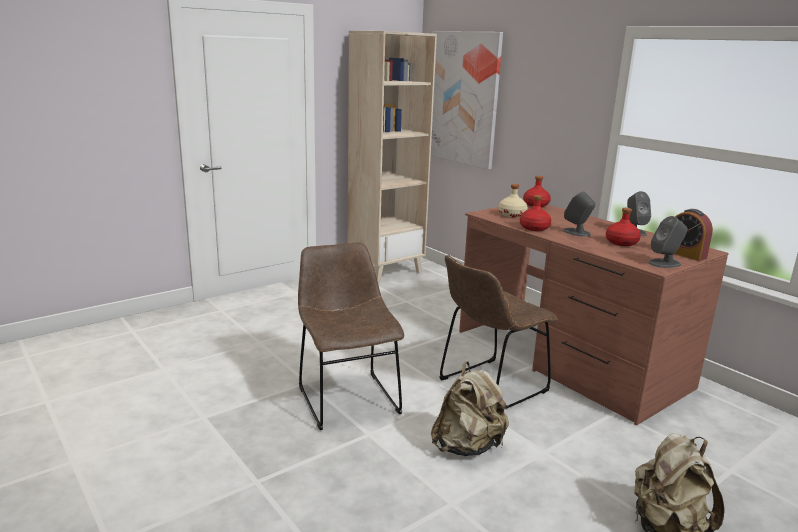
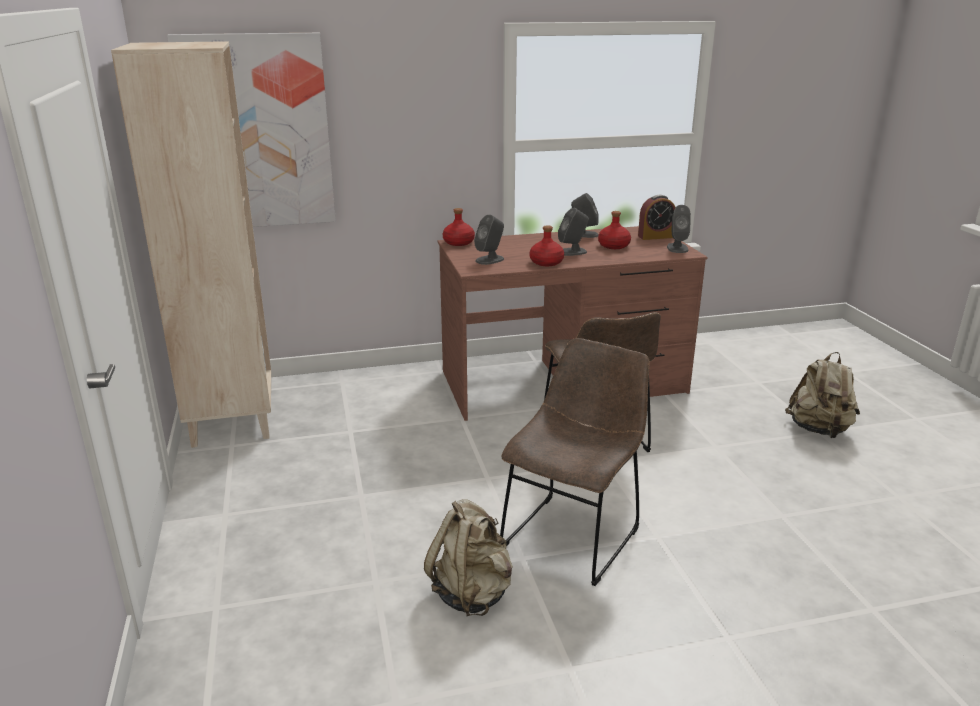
camera: 65 degrees left, 5 degrees up
(346, 397) = (574, 534): brown chair -> brown chair turned 120 degrees clockwise
(468, 446) = (697, 482): beige backpack -> beige backpack (472, 593)
(512, 215) = (490, 260): beige bottle -> grey speaker

